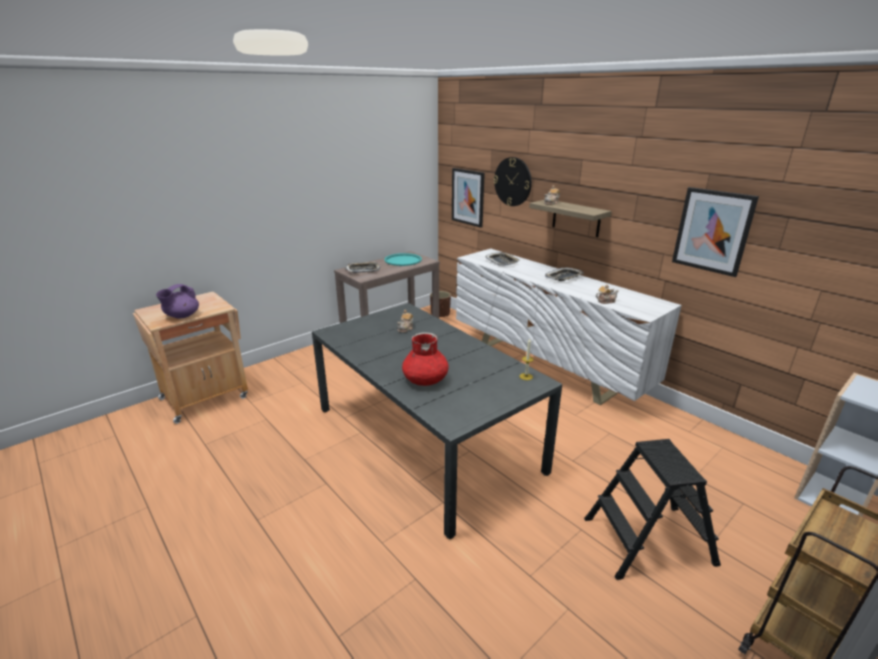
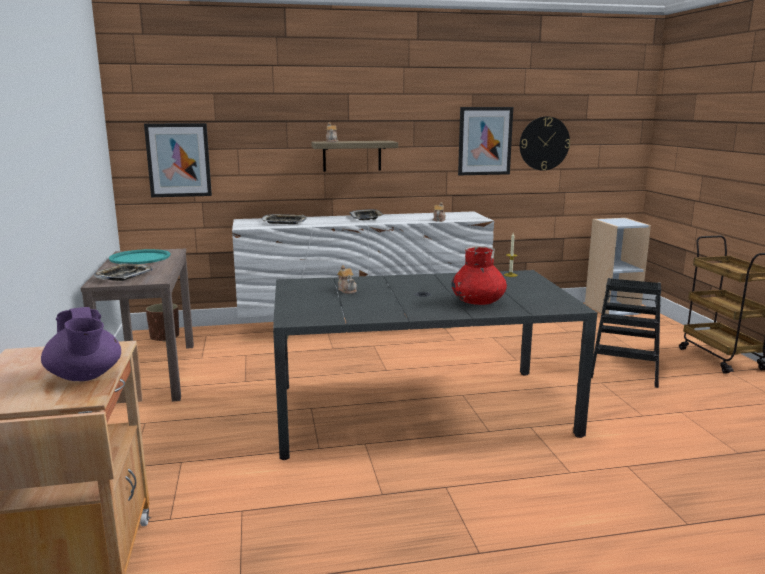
camera: 60 degrees left, 10 degrees down
(513, 181) = (257, 128): wall clock -> wall clock (544, 143)

